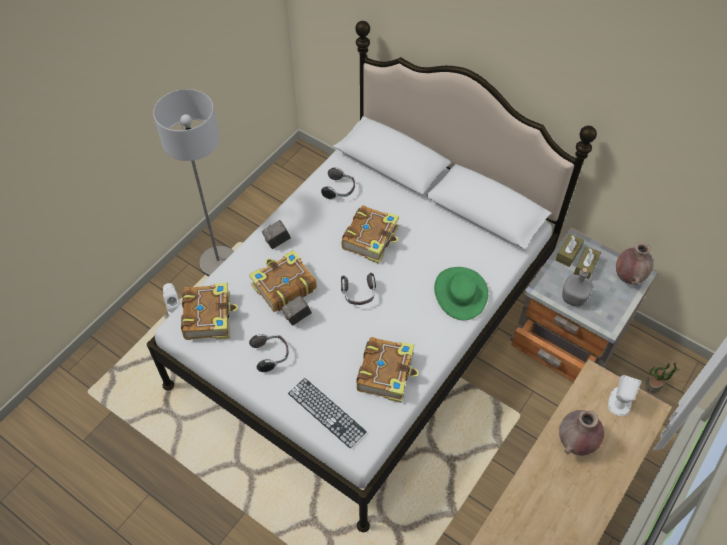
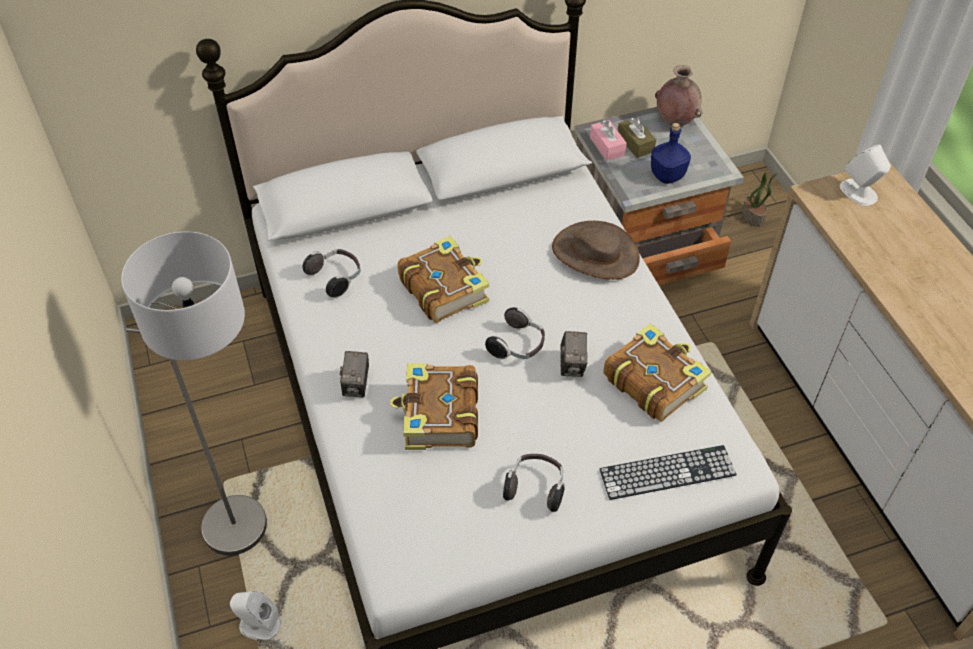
camera: 55 degrees left, 5 degrees down
(209, 316) = (414, 527): book -> none
(297, 317) = (499, 426): camera -> camera (572, 365)
(460, 293) = (595, 253): green hat -> brown hat
(568, 253) = (607, 146): brown tissue box -> pink tissue box
(574, 298) = (667, 175): grey bottle -> blue bottle
(575, 443) = (887, 252): brown vase -> none

